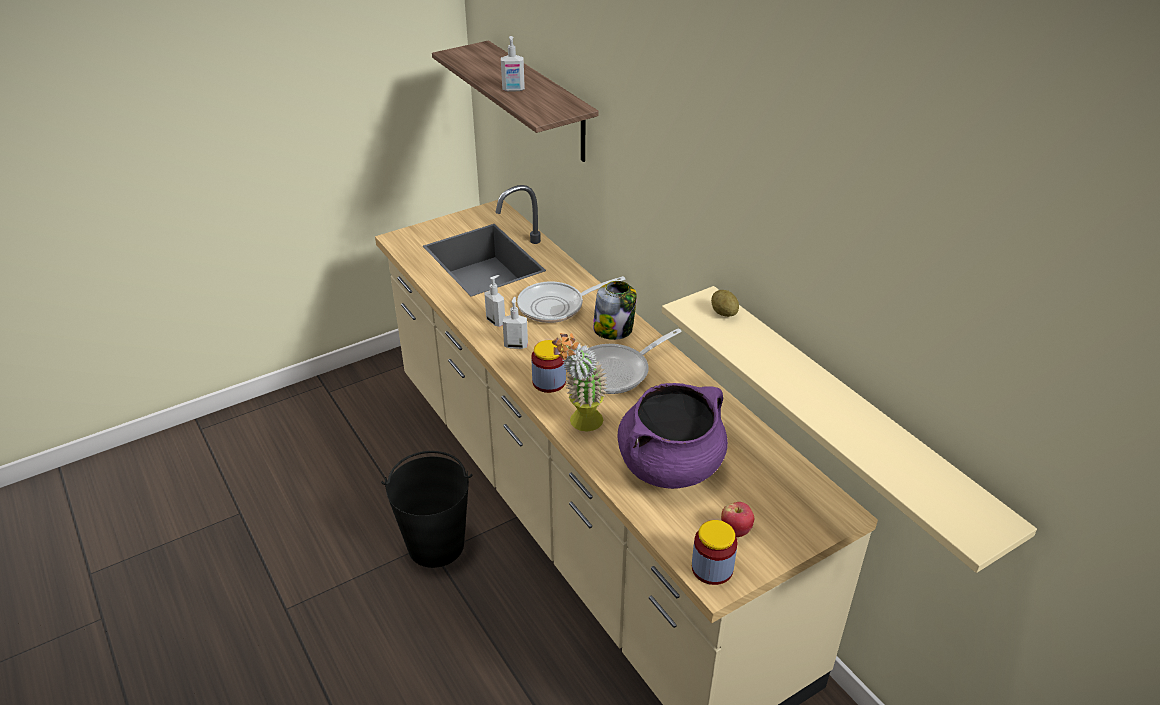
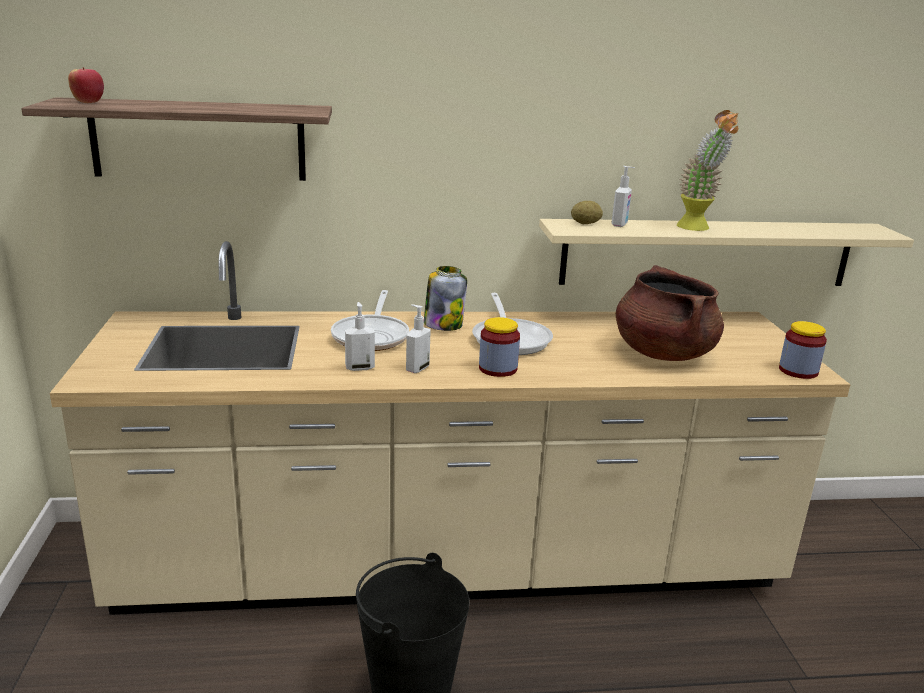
camera: 65 degrees left, 15 degrees down
(513, 90) = (218, 108): soap dispenser -> soap dispenser (620, 225)
(580, 425) = (579, 372): potted plant -> potted plant (698, 229)
(670, 466) = (663, 353): purple cooking pot -> brown cooking pot
(735, 531) = (756, 352): apple -> apple (88, 102)

